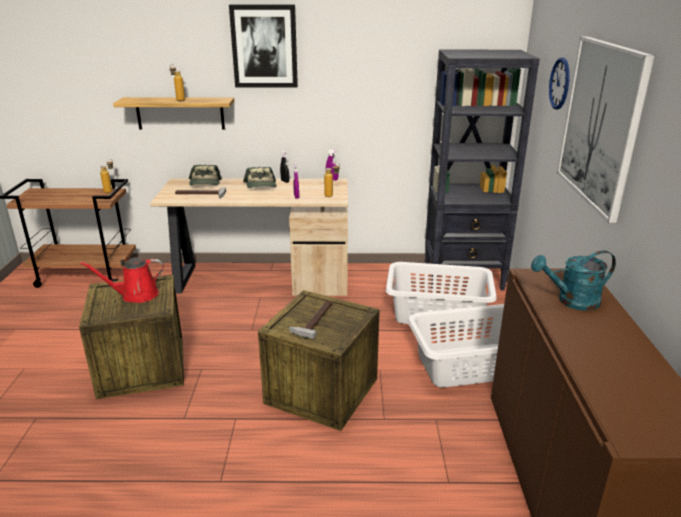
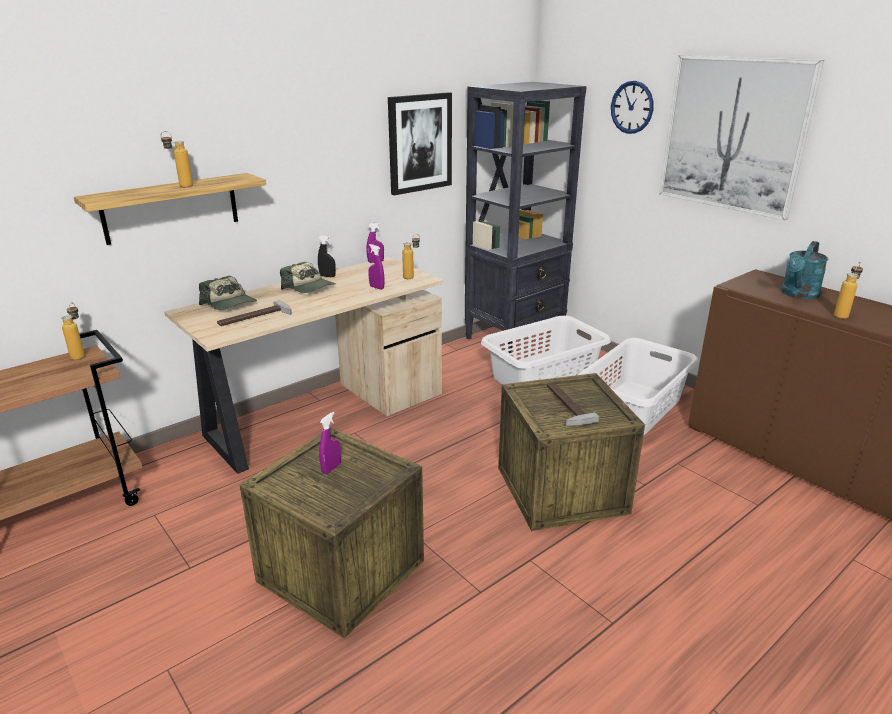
camera: 40 degrees left, 0 degrees up
(136, 295) = (331, 468): red watering can -> purple spray bottle
(264, 46) = (283, 96): picture -> picture (419, 143)
(569, 331) = (842, 315): none -> bottle

